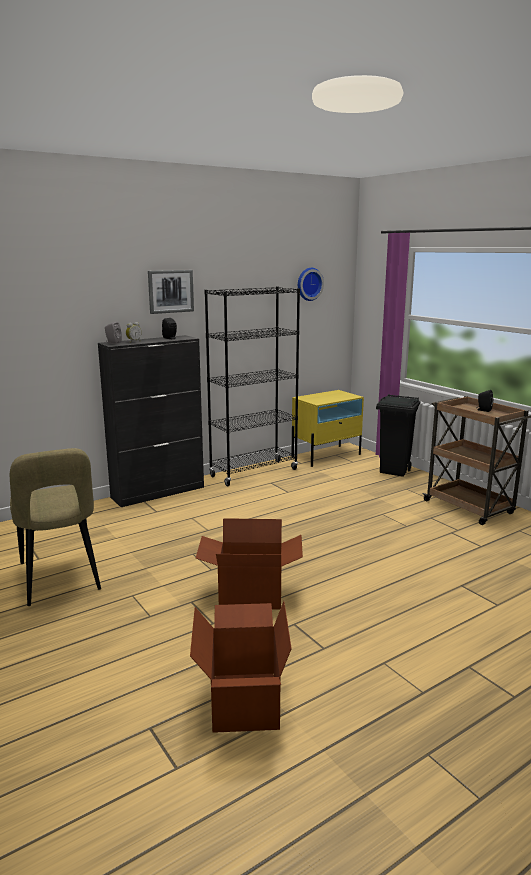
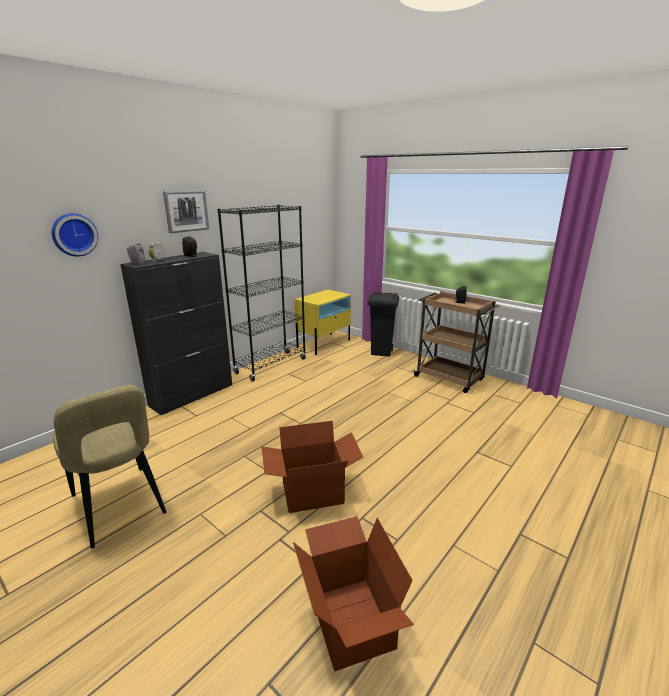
camera: 15 degrees left, 5 degrees up
(308, 284) = (302, 202): wall clock -> wall clock (74, 234)

